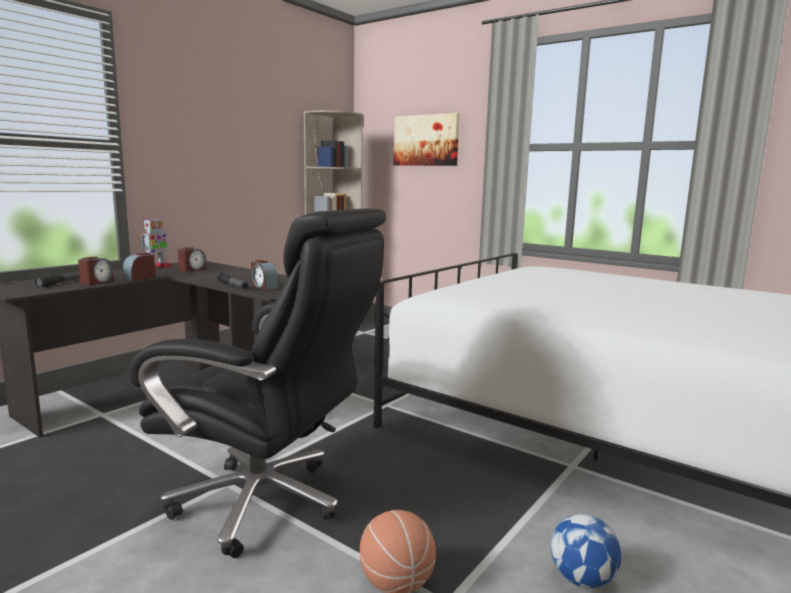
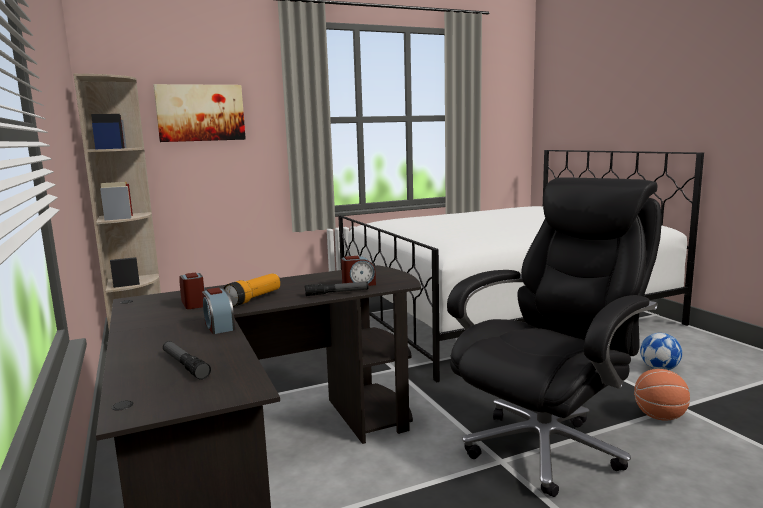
camera: 60 degrees left, 0 degrees up
(96, 282) = (216, 347): alarm clock -> none
(156, 267) = (138, 318): toy robot -> none
(208, 275) = (254, 299): none -> flashlight

